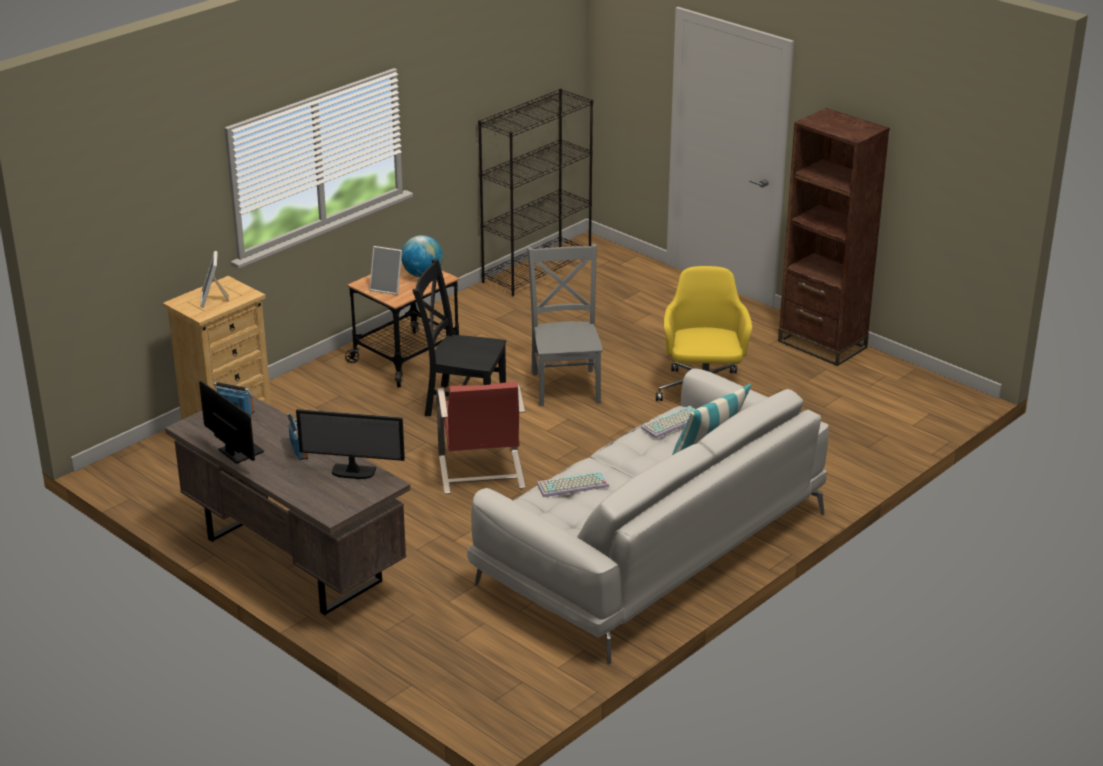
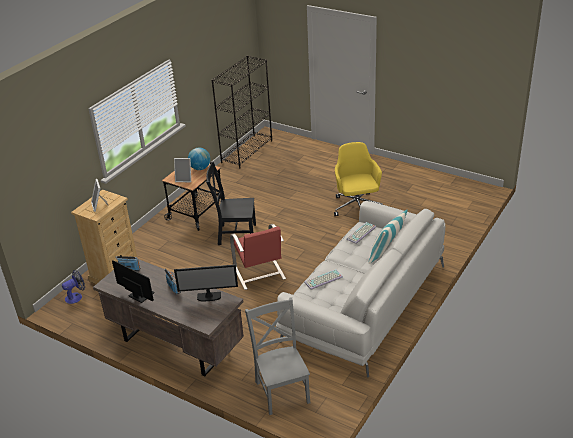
camera: 10 degrees left, 5 degrees up
(150, 459) = (76, 296): none -> fan
(566, 385) = (285, 215): grey chair -> grey chair (282, 390)
(822, 344) = (405, 171): brown bookcase -> none

